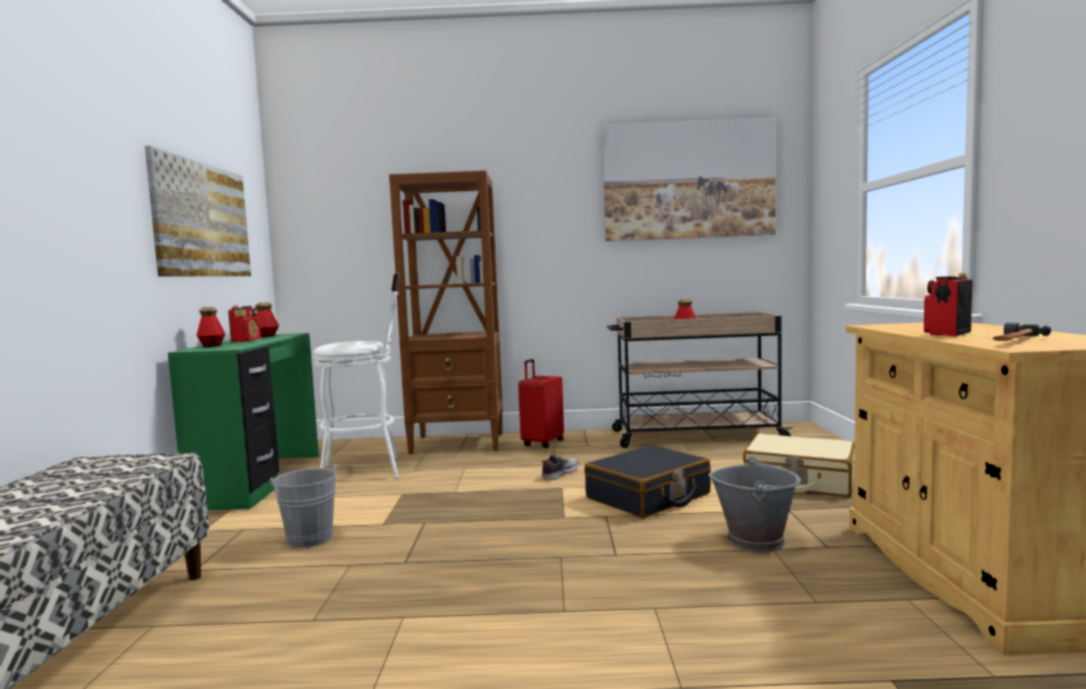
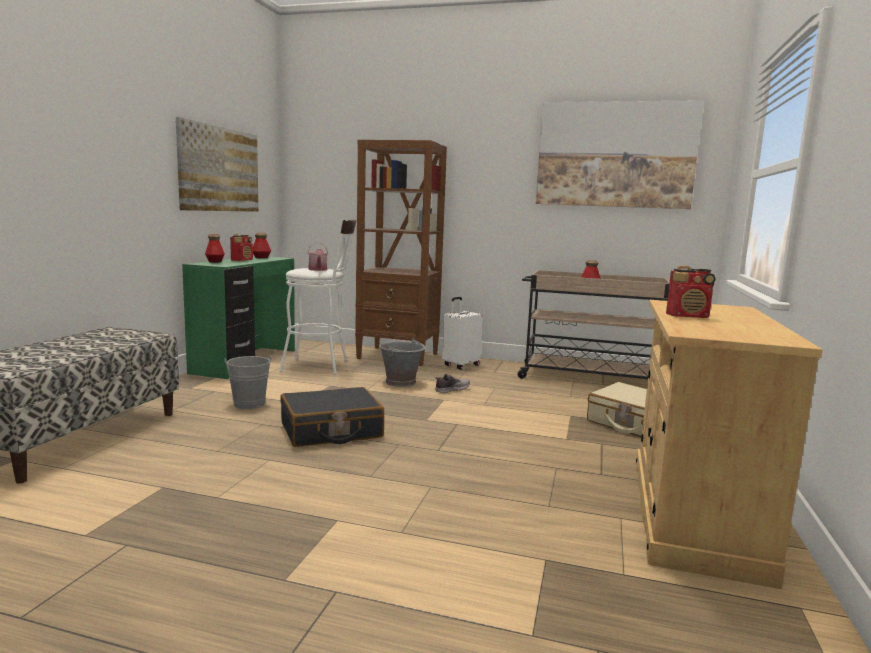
camera: 15 degrees right, 5 degrees up
(358, 342) = (318, 270): none -> watering can
(542, 443) = (460, 365): red suitcase -> white suitcase
(648, 497) = (502, 416): black suitcase -> black suitcase (331, 431)
(756, 540) = (550, 460): grey bucket -> grey bucket (401, 382)
(947, 334) = (688, 316): radio -> radio turned 150 degrees counterclockwise
(1014, 341) = (711, 328): hammer -> none

